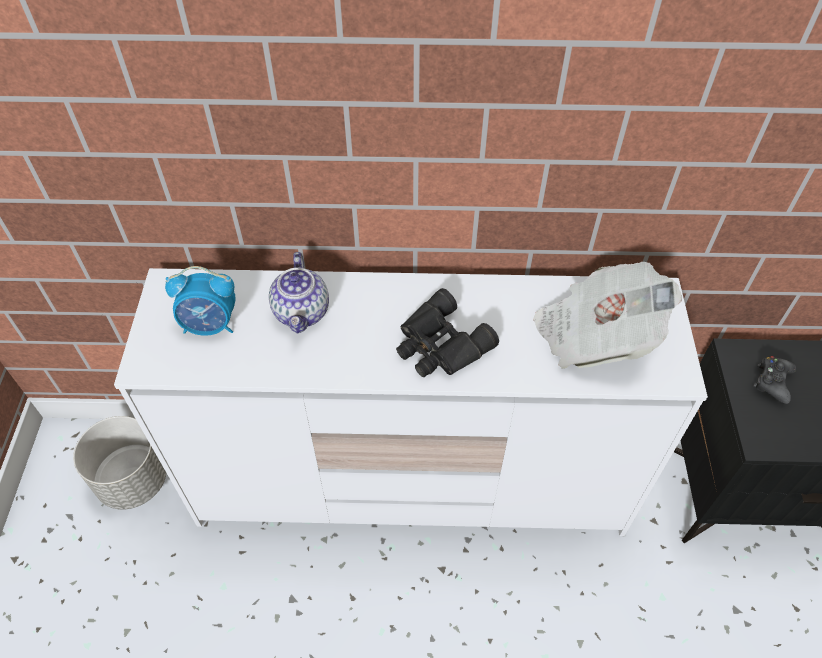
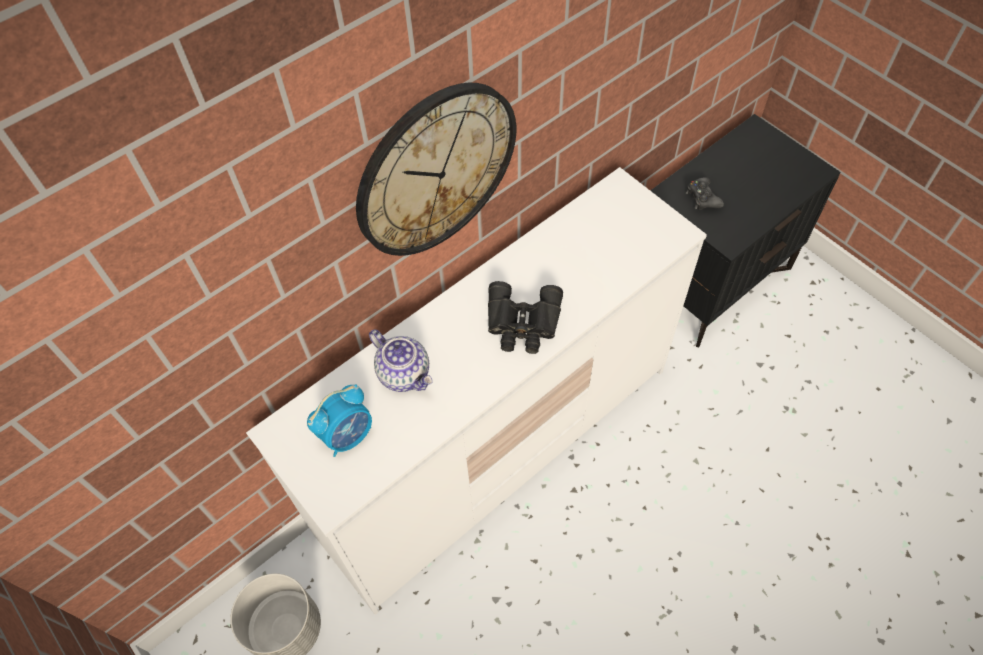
camera: 40 degrees left, 5 degrees up
(421, 125) = (436, 170): none -> wall clock
(595, 334) = (609, 242): newspaper -> none

